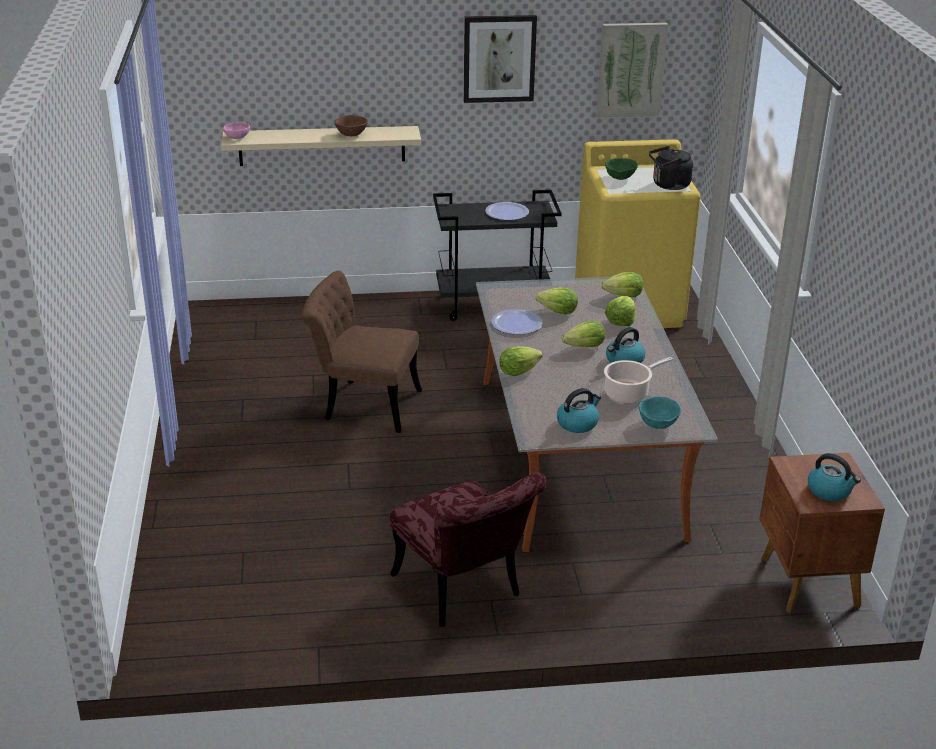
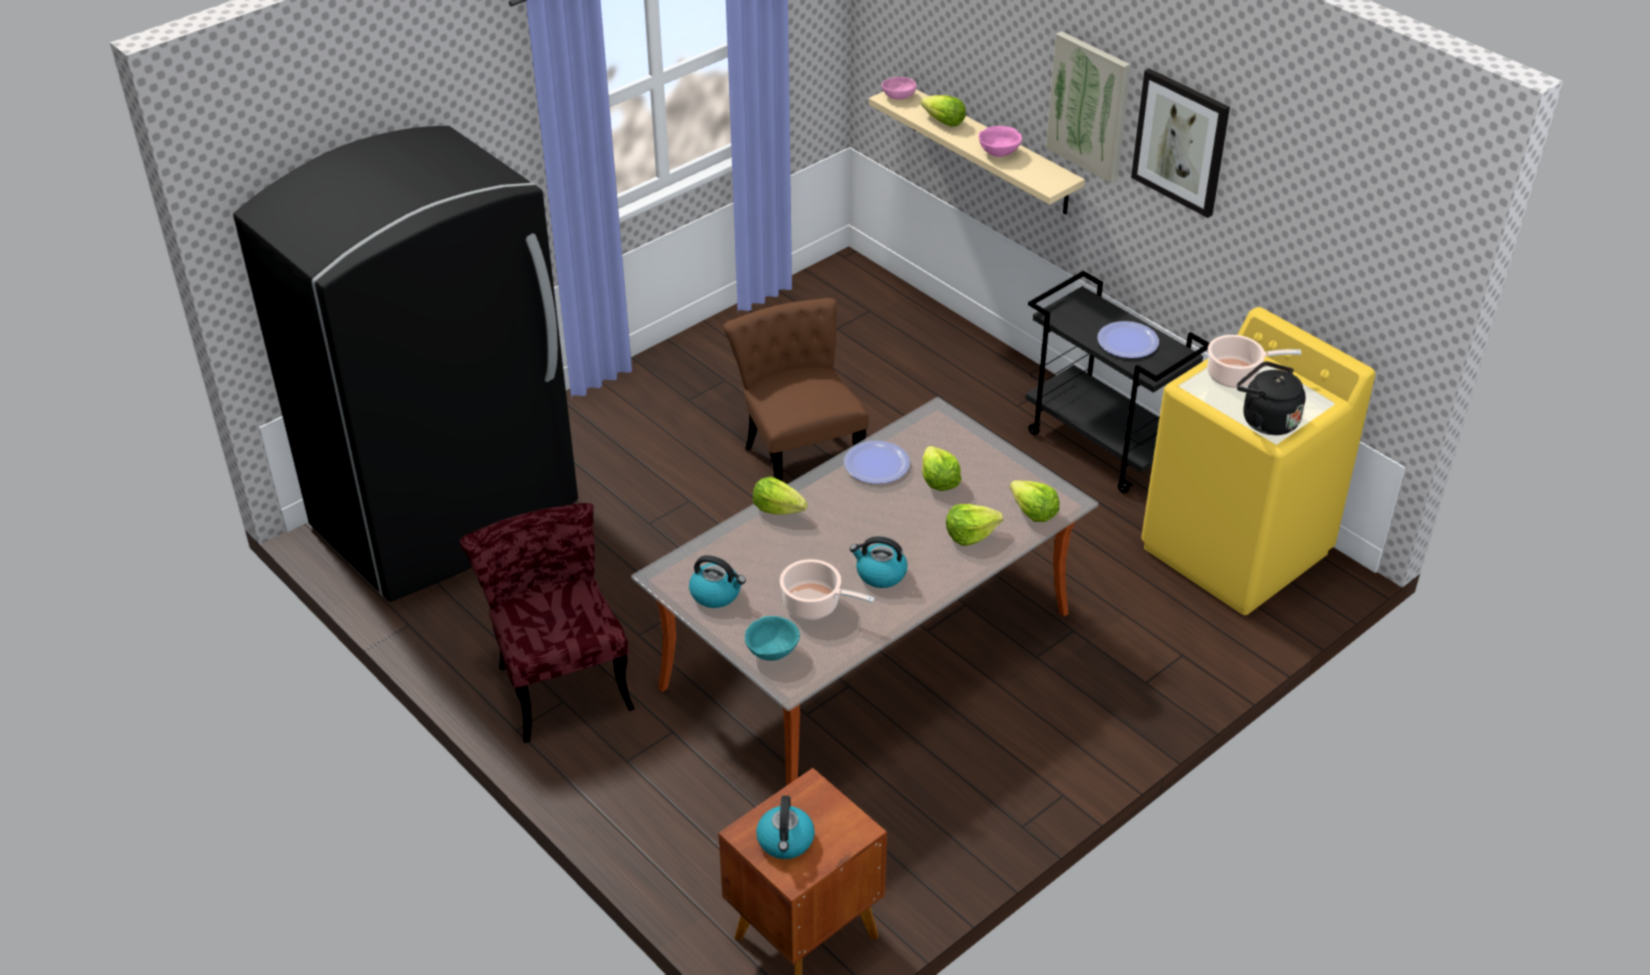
camera: 55 degrees right, 10 degrees up
(216, 578) = (448, 516): none -> black fridge
(351, 135) = (998, 153): brown bowl -> pink bowl
(463, 592) = (559, 677): red chair -> red chair turned 135 degrees clockwise
(585, 347) = (880, 533): lettuce -> lettuce (944, 122)
(620, 177) = (1236, 375): green bowl -> cooking pot
(631, 69) = (1336, 240): picture -> picture (1089, 106)

